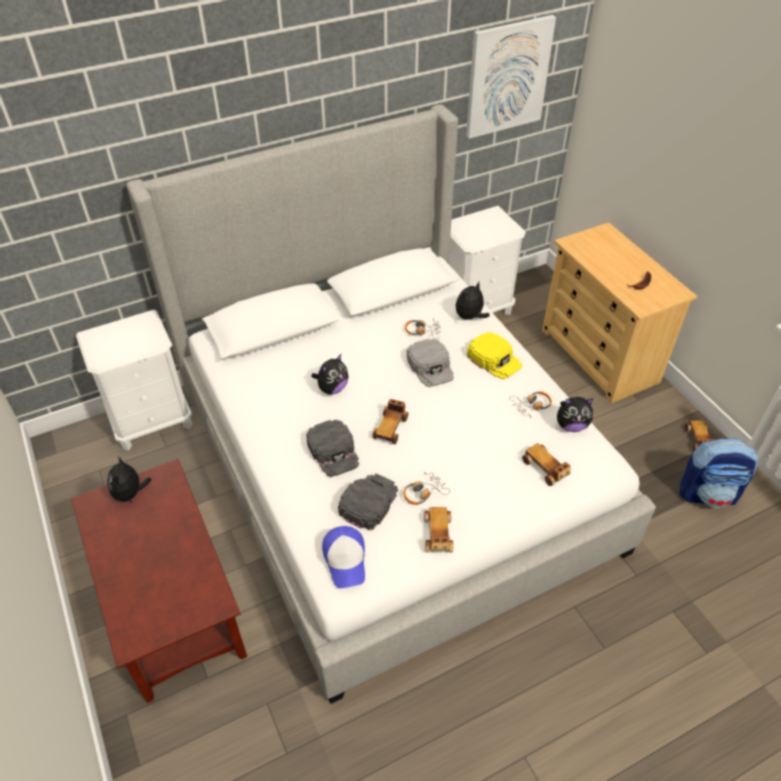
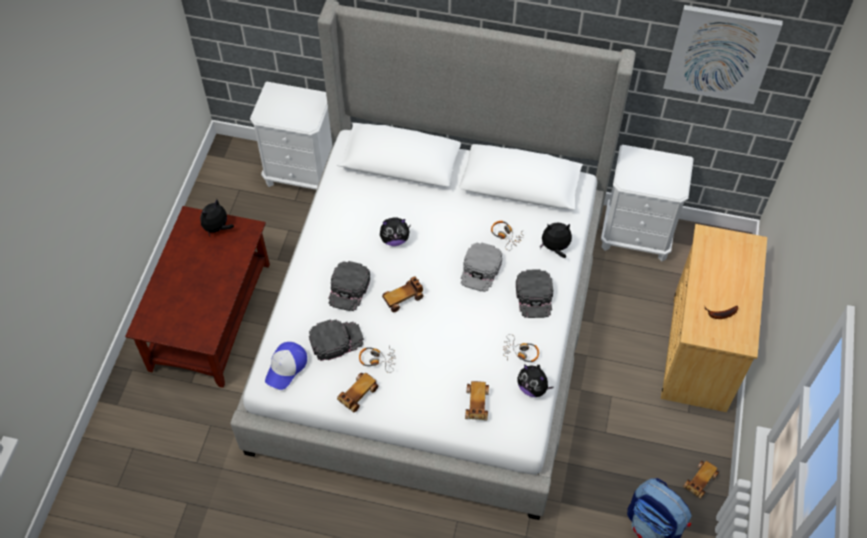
camera: 40 degrees right, 10 degrees up
(494, 359) = (534, 296): yellow cap -> black cap

